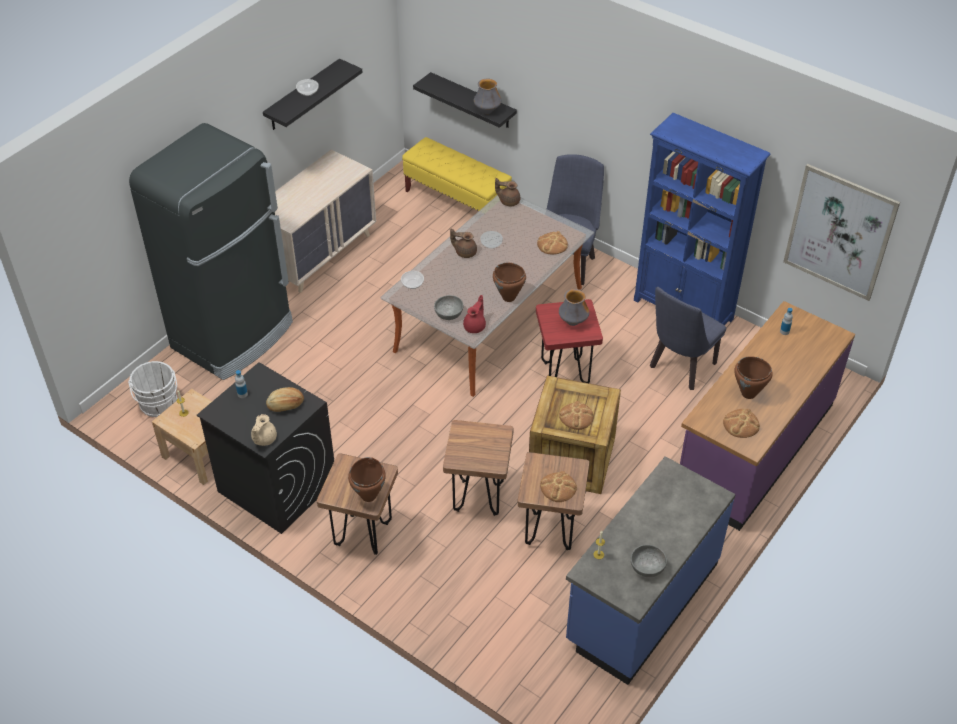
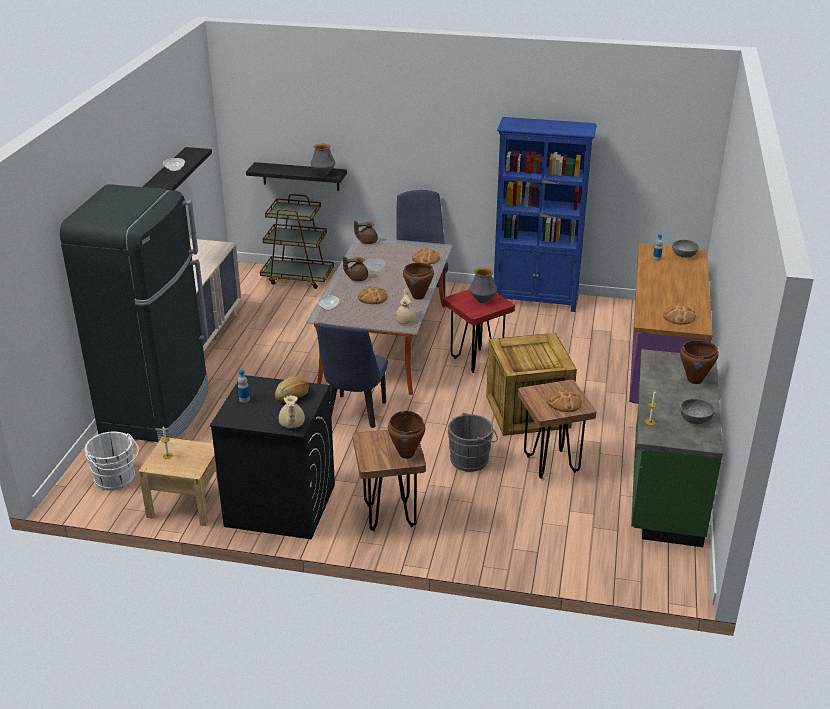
camera: 25 degrees left, 15 degrees down
(448, 313) = (376, 317): grey bowl -> grey bowl (684, 254)
(457, 202) = (298, 277): yellow bench -> brown cart
(475, 326) = (406, 320): red teapot -> beige teapot
(478, 497) = (472, 460): brown stool -> grey bucket
(576, 417) = (534, 359): bread -> bread (372, 297)
(641, 602) = (664, 488): blue counter -> green counter
(680, 368) = (563, 335): blue chair -> blue chair (355, 414)
(748, 394) = (666, 298): brown cooking pot -> brown cooking pot (695, 380)
(839, 232) = (663, 177): picture -> none

